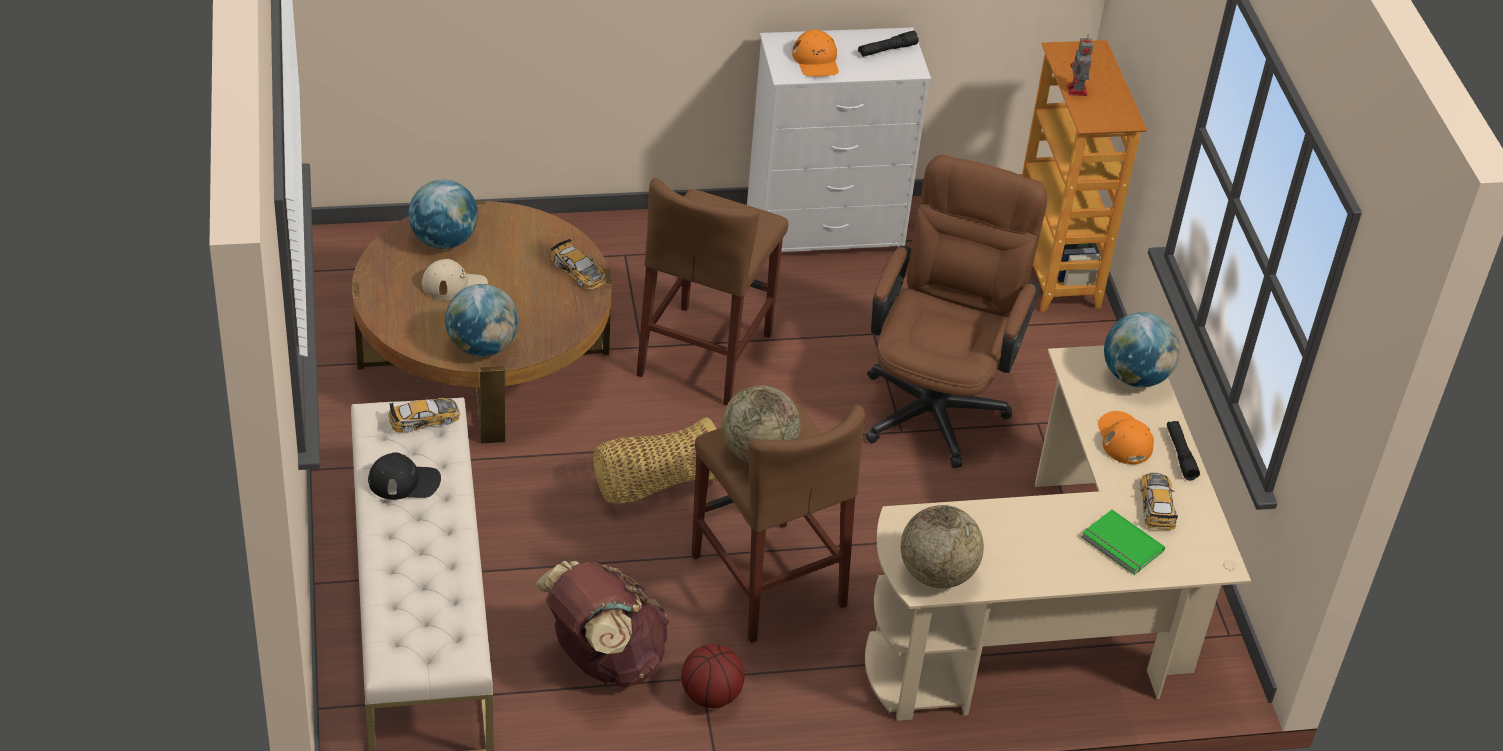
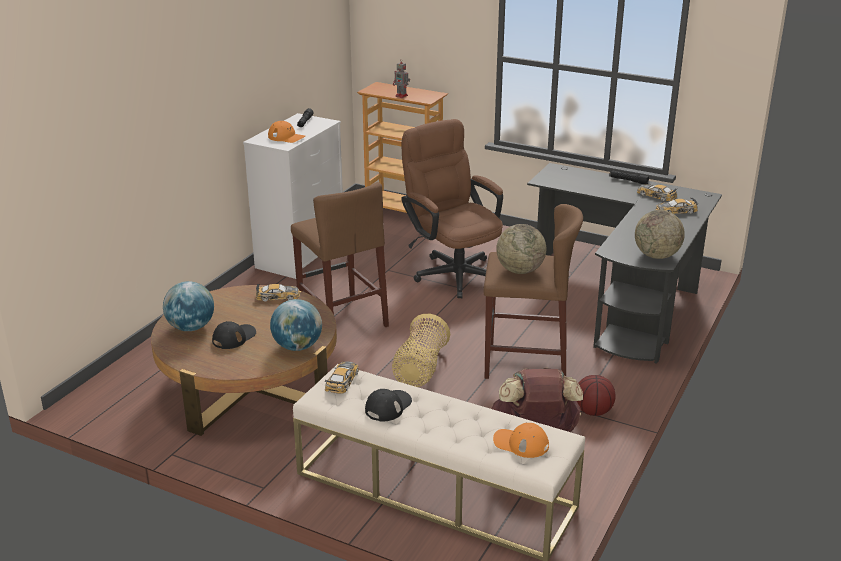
camera: 50 degrees left, 15 degrees down
(454, 285) = (234, 337): beige cap -> black cap
(1053, 620) = (625, 298): beige desk -> black desk
(1121, 545) = (675, 211): green book -> toy car
(1124, 439) = (606, 188): orange cap -> orange cap (520, 443)
(1135, 377) = (568, 172): globe -> none

